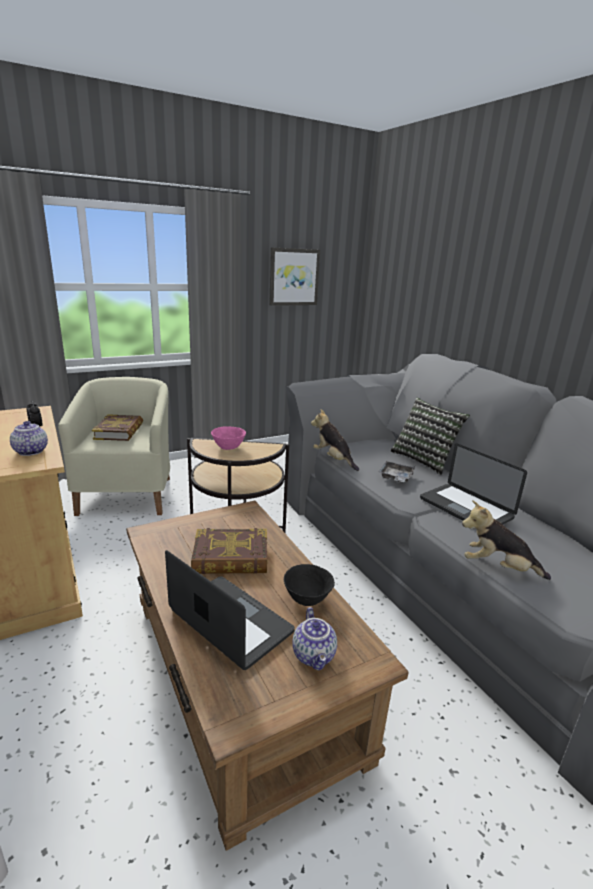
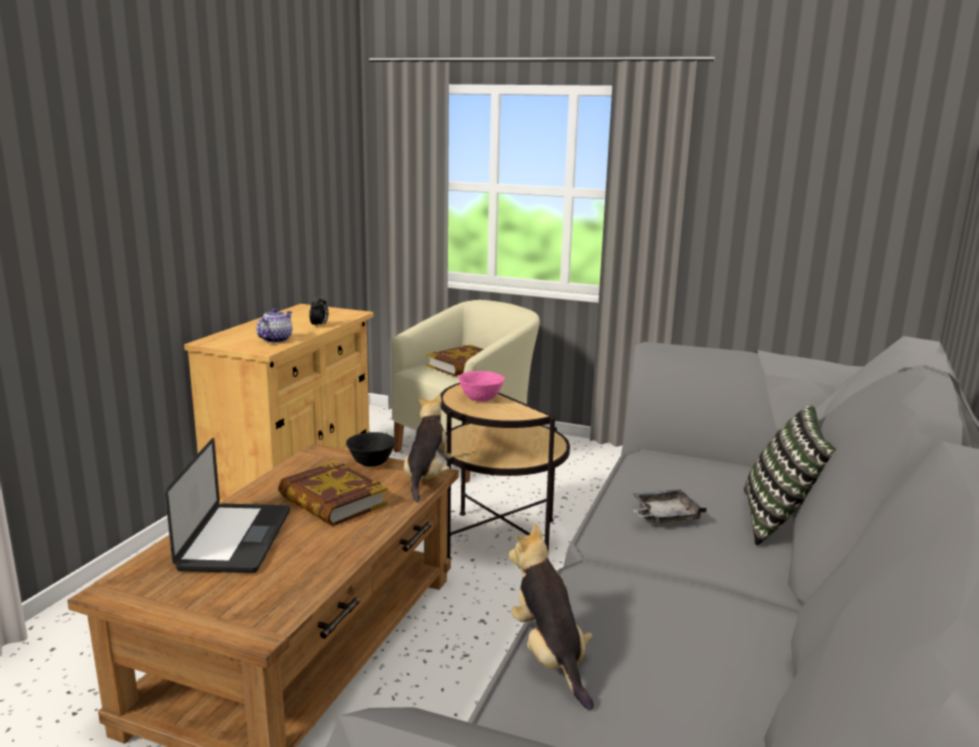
camera: 50 degrees right, 5 degrees down
(294, 277) = (799, 187): picture -> none
(307, 600) = (315, 562): black bowl -> black bowl (371, 464)
(315, 656) = (233, 596): teapot -> none
(333, 459) = (625, 465): plush toy -> plush toy (427, 478)
(465, 508) = (673, 587): laptop -> none

